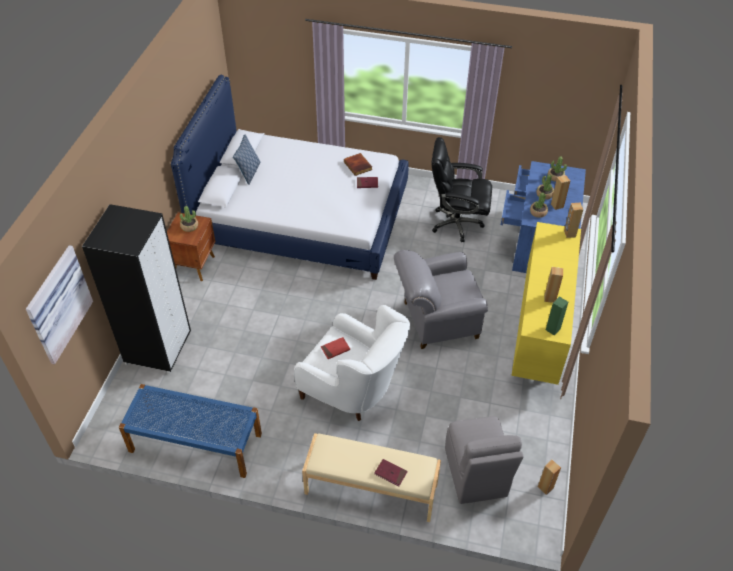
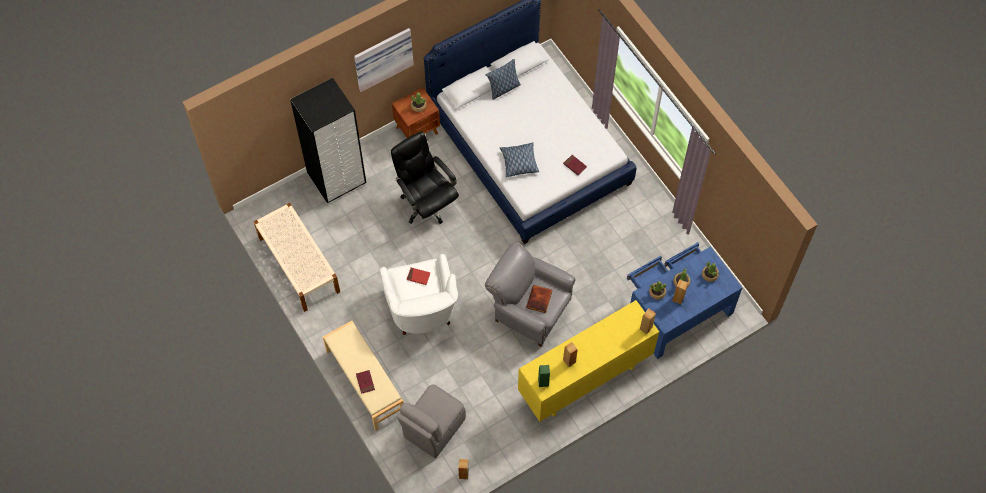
camera: 45 degrees right, 15 degrees up
(57, 304) = (252, 126): picture -> picture (382, 57)
(195, 443) = (298, 265): blue bench -> beige bench
(322, 209) = (519, 162): none -> pillow
(358, 165) = (586, 144): book -> book (539, 300)
(457, 223) = (635, 247): black office chair -> black office chair (427, 205)

